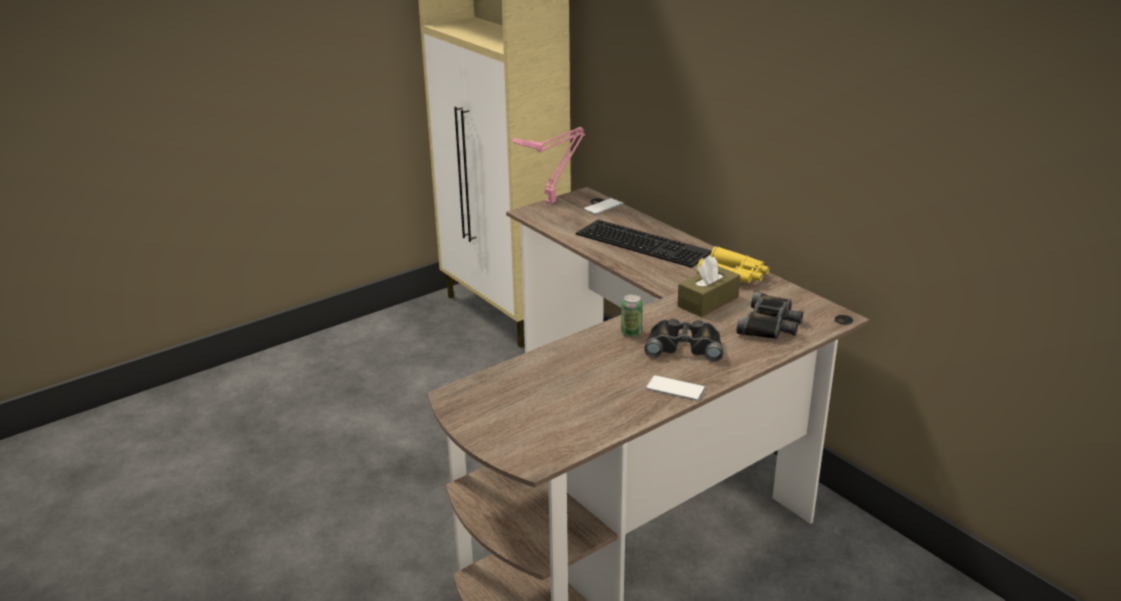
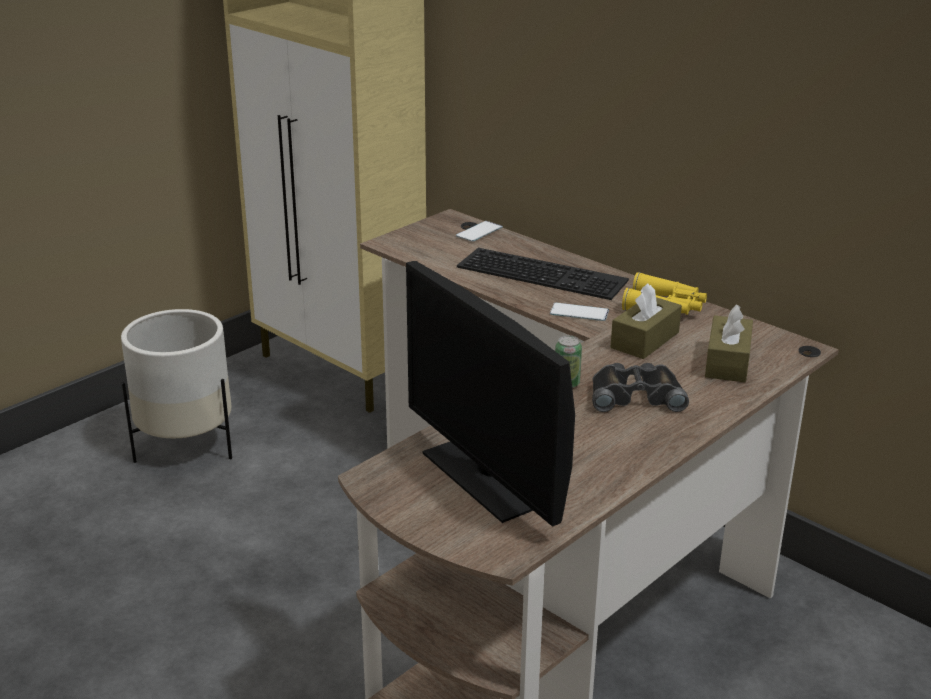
camera: 10 degrees left, 0 degrees up
(372, 363) = (186, 445): none -> white planter
(542, 401) = (487, 476): none -> monitor
(552, 201) = (414, 228): pink table lamp -> none
(675, 388) = (644, 448): phone -> phone (579, 312)
(770, 324) = (727, 362): black binoculars -> brown tissue box

